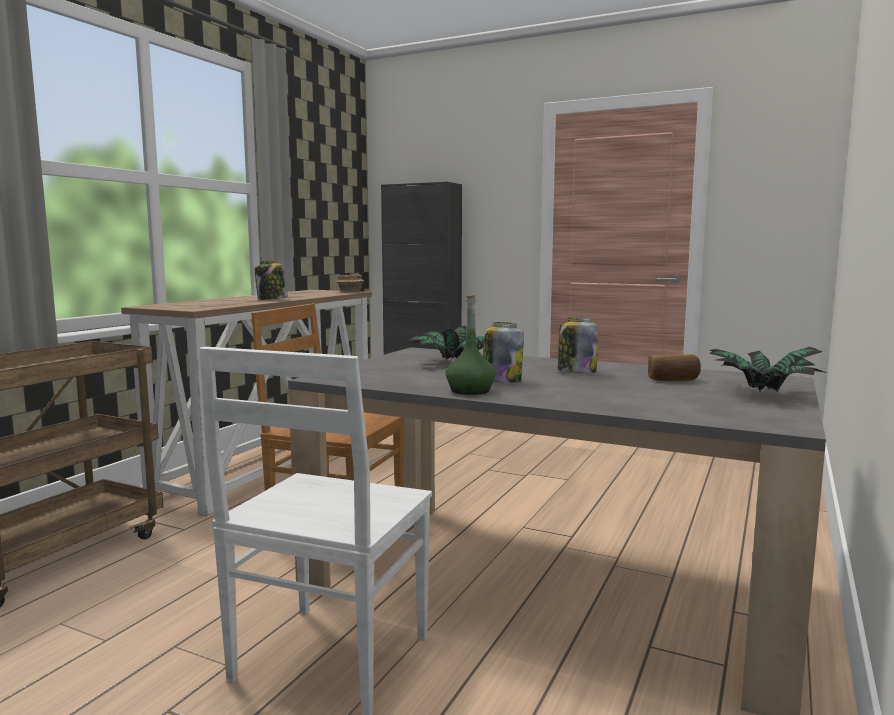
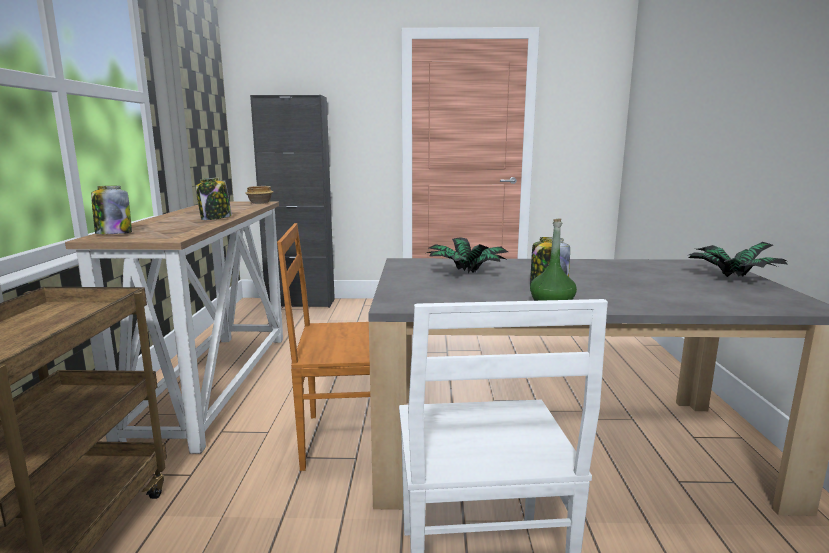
camera: 25 degrees left, 5 degrees up
(576, 372) = (576, 272): jar -> jar (113, 234)
(673, 380) = (653, 272): bread -> none

